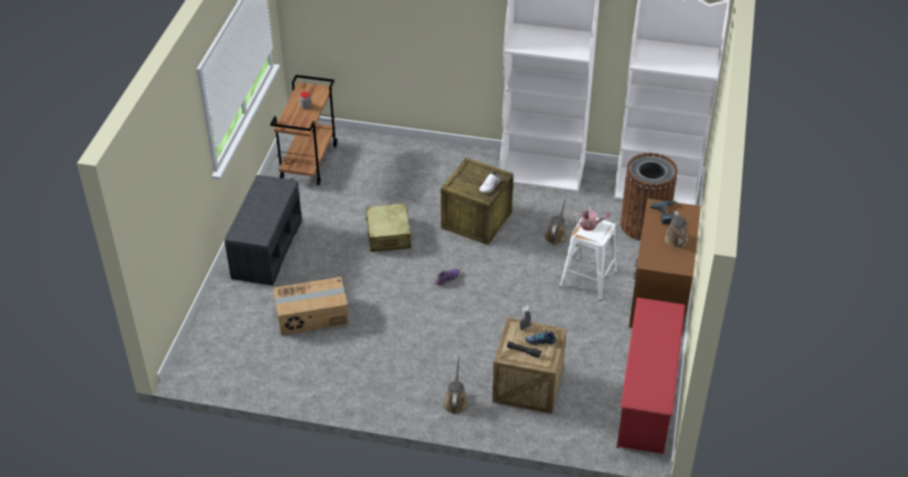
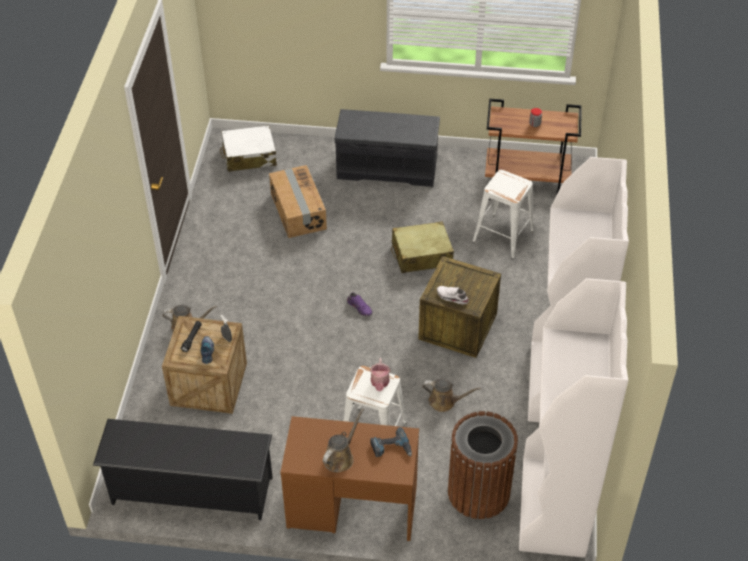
camera: 85 degrees right, 5 degrees up
(218, 351) = (249, 156): none -> white suitcase
(375, 184) = (503, 236): none -> white stool
(647, 397) = (191, 491): red shoe rack -> black shoe rack
(677, 242) = (340, 457): brown watering can -> brown watering can turned 135 degrees clockwise

